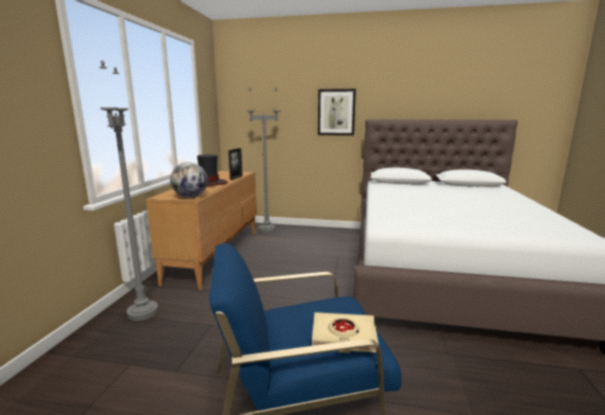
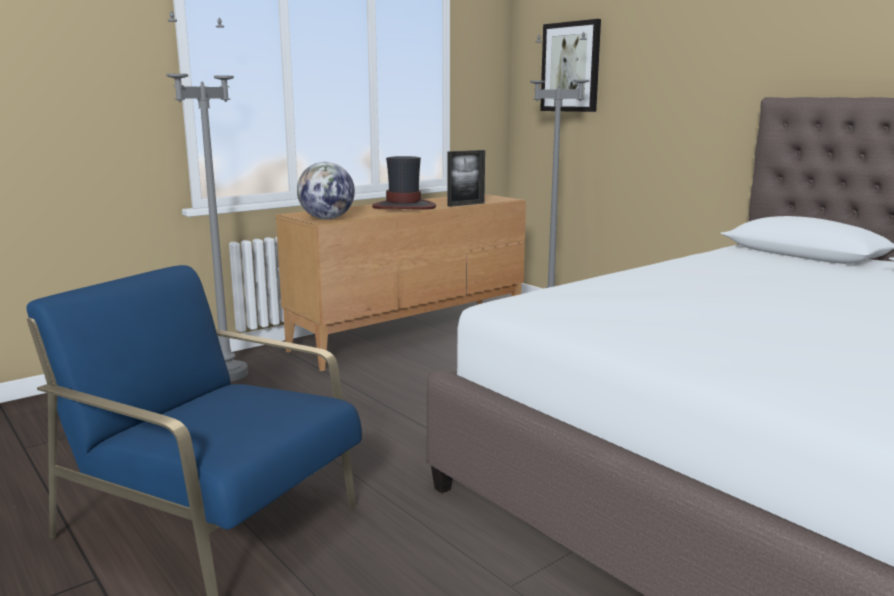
camera: 40 degrees right, 0 degrees up
(336, 112) = (709, 82): picture -> picture (571, 67)
(343, 336) = (223, 430): beige book -> none

